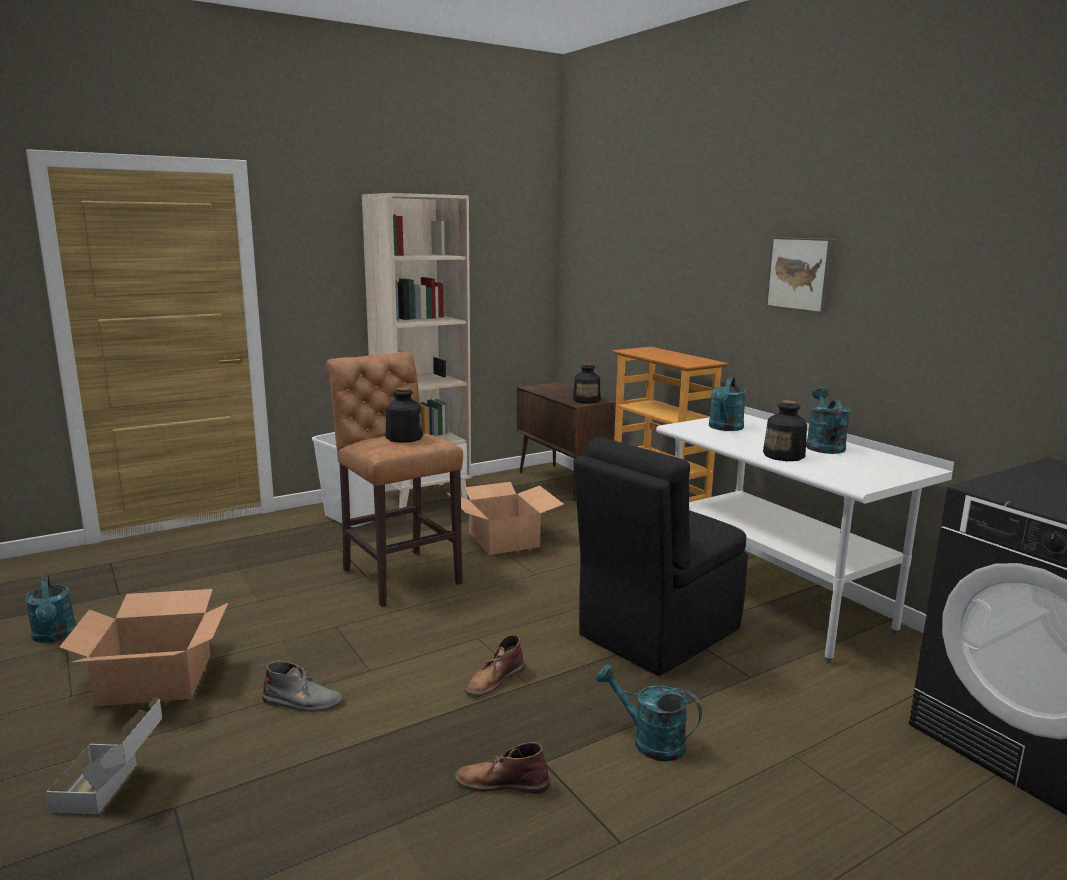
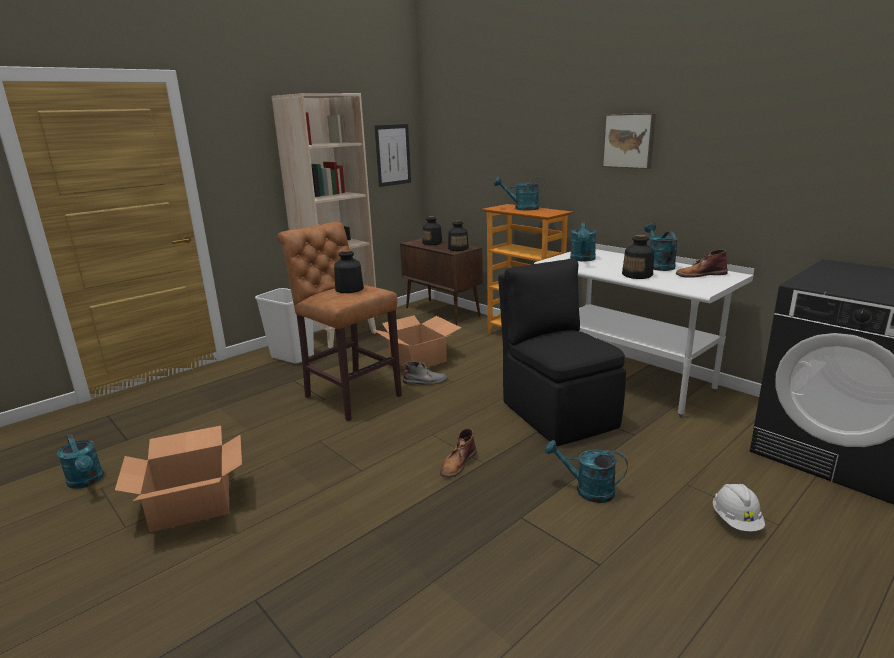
camera: 10 degrees left, 5 degrees up
(114, 788) = (198, 594): cardboard box -> none
(303, 701) = (320, 502): grey boot -> grey boot (425, 381)
(501, 782) = (497, 537): brown boot -> brown boot (700, 274)
(518, 274) = (393, 155): none -> picture
(558, 390) = (432, 243): none -> bottle
(656, 633) = (557, 413): black chair -> black chair turned 120 degrees clockwise
(663, 354) = (522, 208): none -> turquoise watering can
(843, 817) = (736, 521): none -> white hard hat

